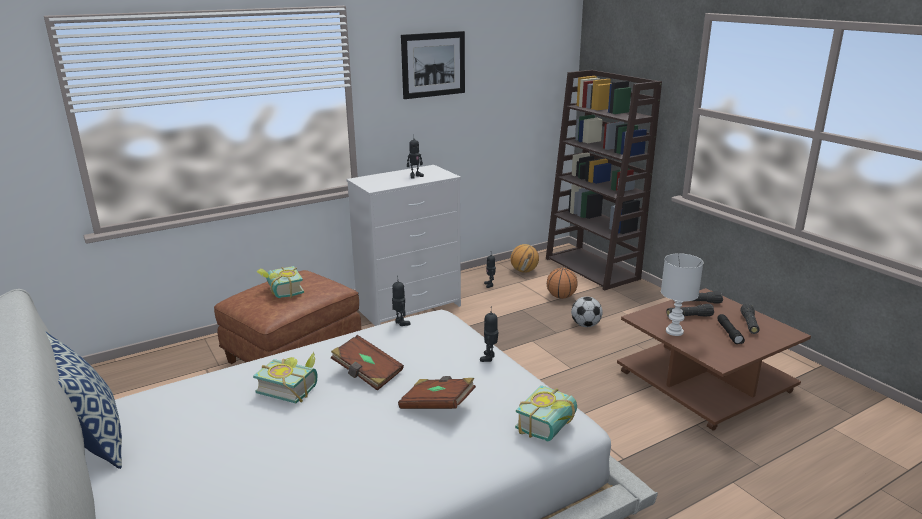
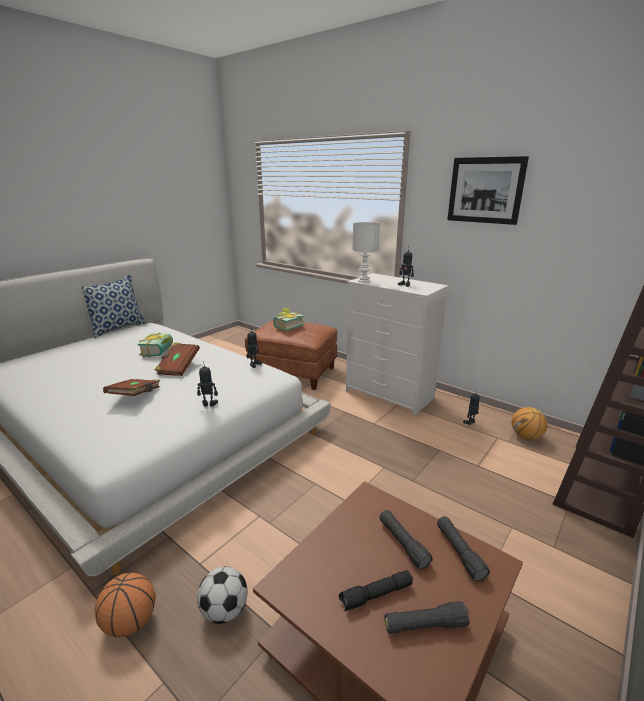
camera: 70 degrees right, 0 degrees up
(551, 427) = (98, 446): book -> none
(561, 297) = (495, 471): basketball -> basketball (131, 622)
(585, 325) = (446, 500): football -> football (224, 610)
(674, 331) = (349, 530): white table lamp -> white table lamp (364, 281)

